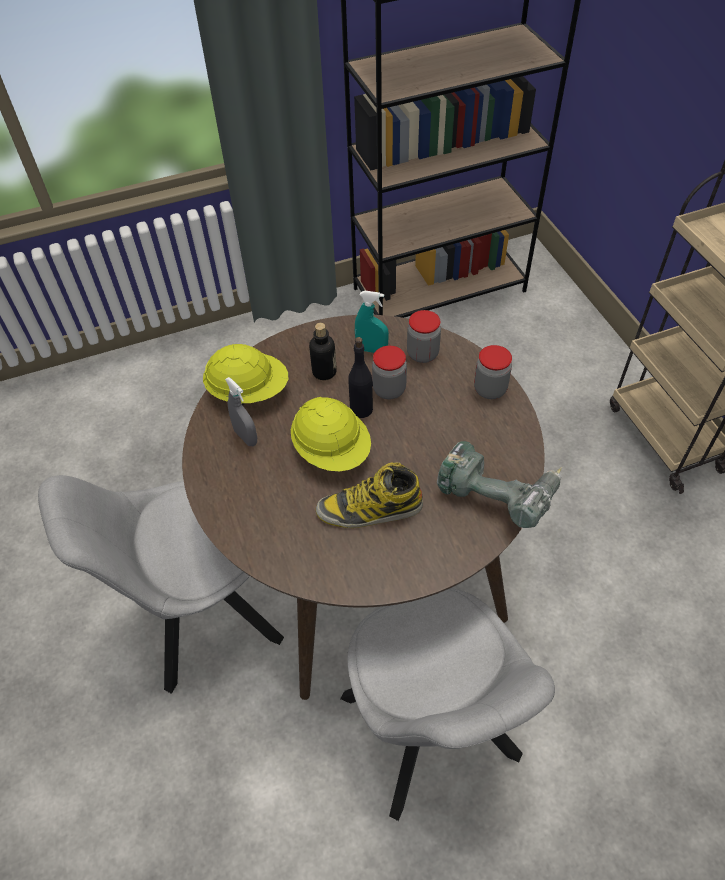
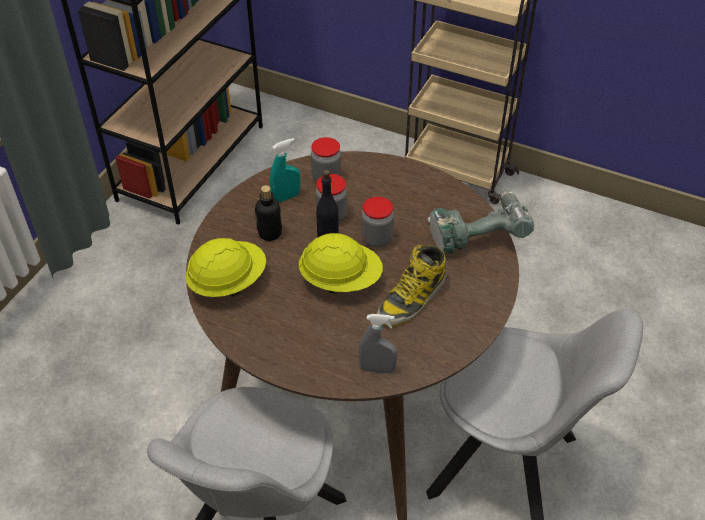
camera: 45 degrees left, 5 degrees down
(246, 437) = (266, 314): grey spray bottle -> grey spray bottle (377, 369)
(490, 389) = (398, 174): jar -> jar (377, 239)

